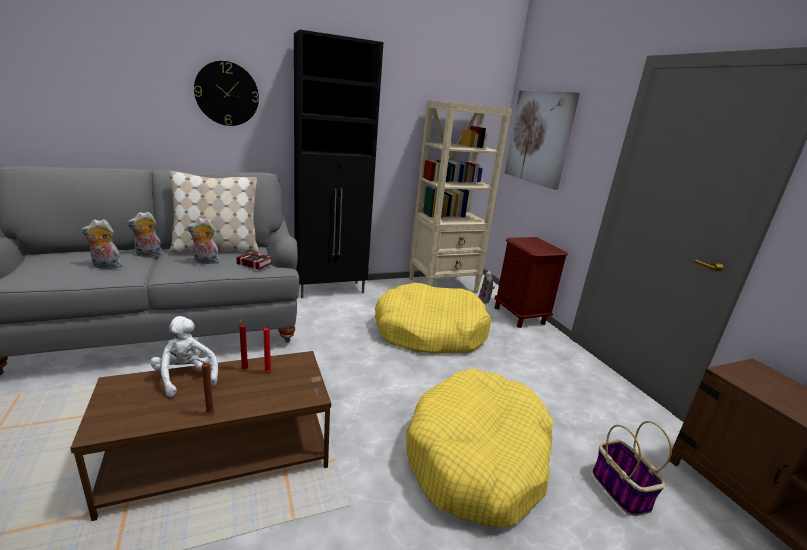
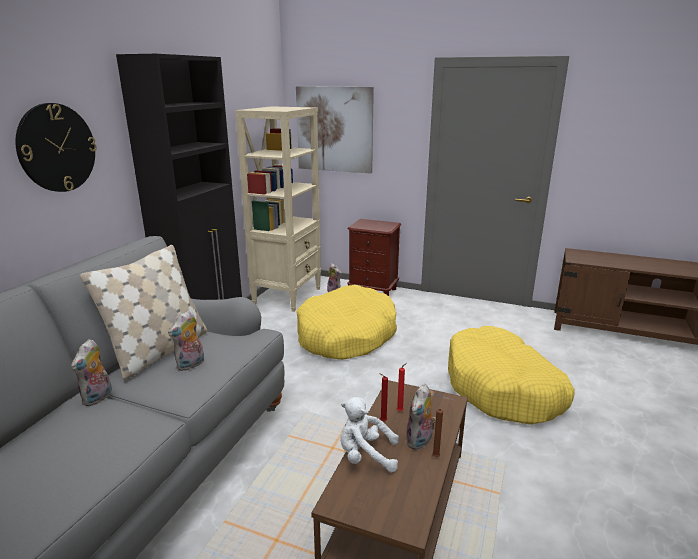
camera: 45 degrees left, 0 degrees up
(105, 266) = (102, 433): plush toy -> plush toy (420, 441)
(254, 263) = (233, 340): book -> none
(619, 489) = (563, 356): basket -> none

